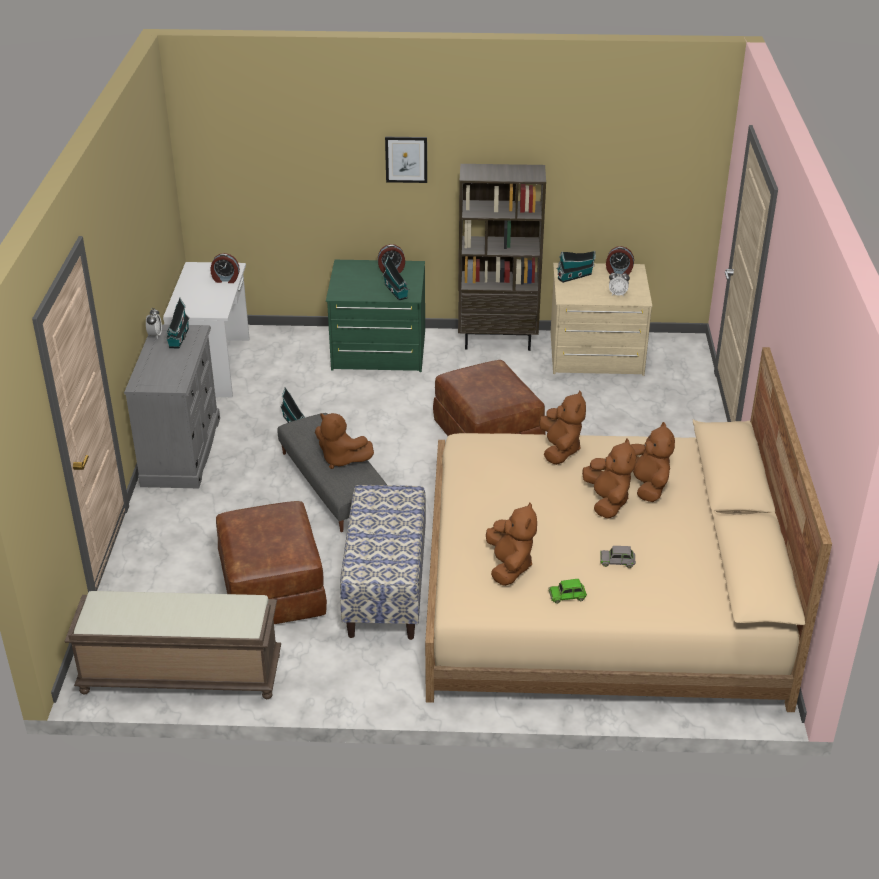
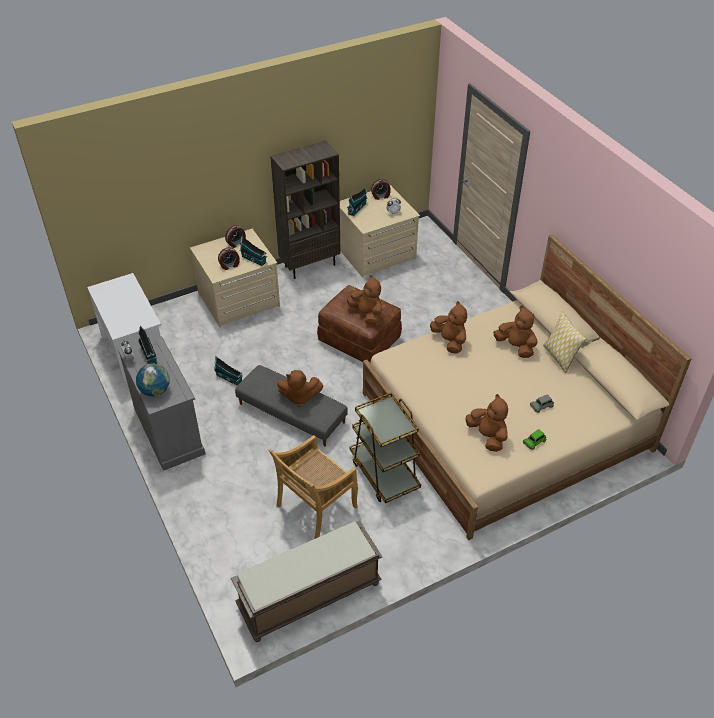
camera: 30 degrees left, 10 degrees up
(152, 372) = (155, 391): none -> globe
(225, 280) = (131, 292): alarm clock -> alarm clock (229, 265)
(271, 590) = (315, 507): brown ottoman -> beige chair
(379, 350) = (239, 300): green dresser -> beige dresser
(386, 588) = (384, 473): bench -> brown cart
(406, 159) = (231, 163): picture -> none
(607, 501) = (504, 367): brown plush toy -> brown plush toy (367, 314)
(698, 518) = (559, 357): none -> pillow

